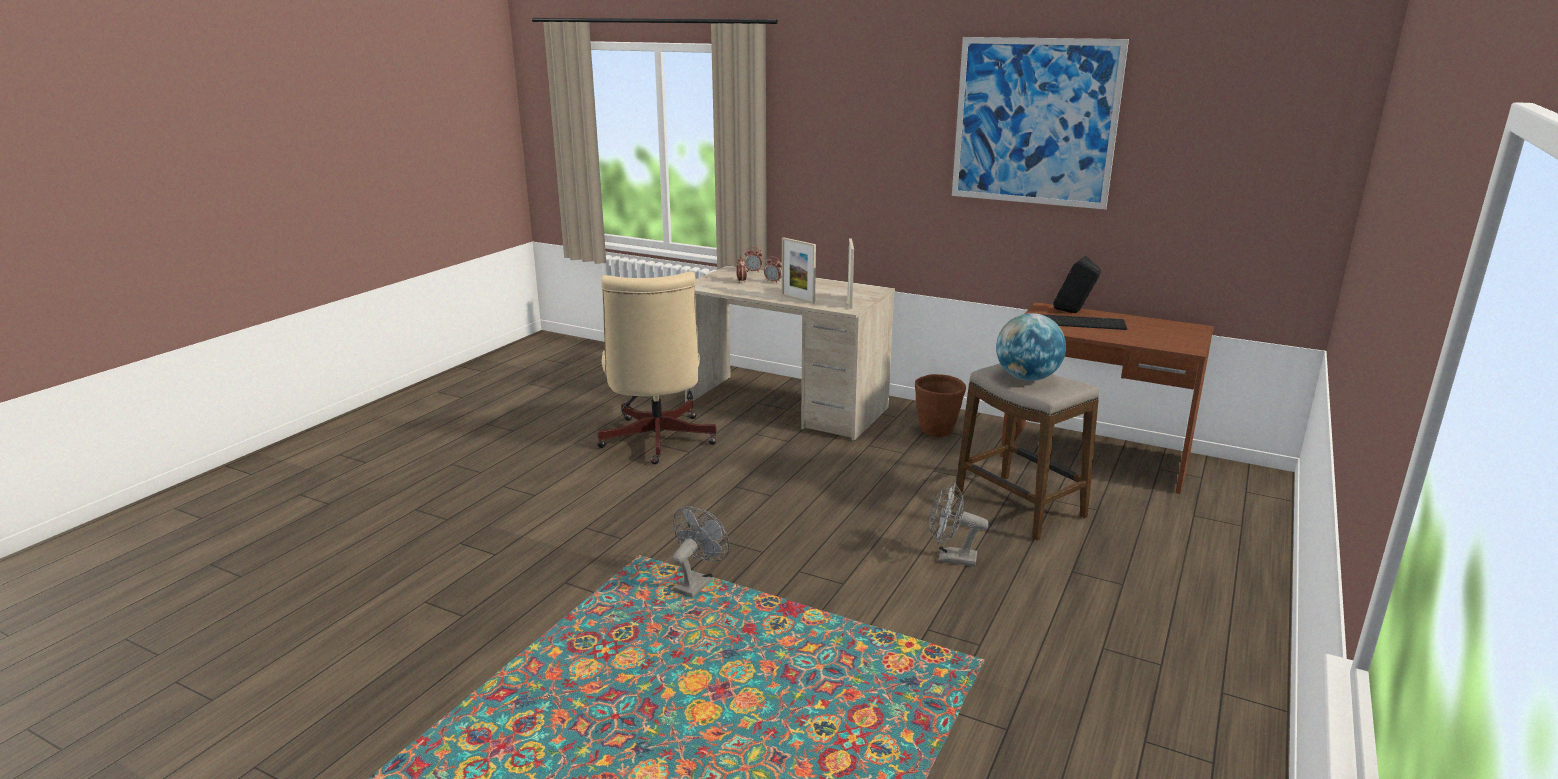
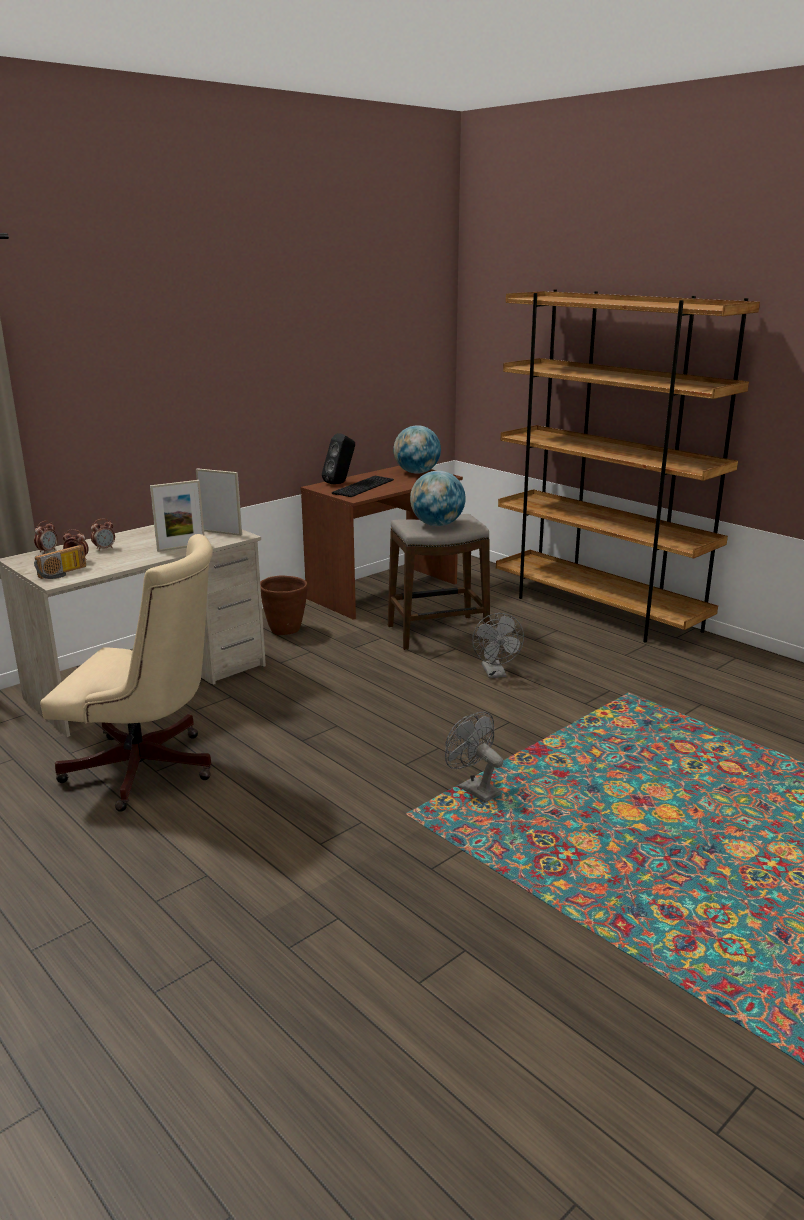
camera: 70 degrees left, 0 degrees up
(711, 284) = (63, 573): none -> radio
(950, 558) = (495, 673): grey fan -> grey fan turned 45 degrees counterclockwise
(1034, 122) = (272, 326): picture -> none
(1177, 334) = (416, 472): none -> globe
(1233, 610) = (598, 611): none -> brown bookcase

